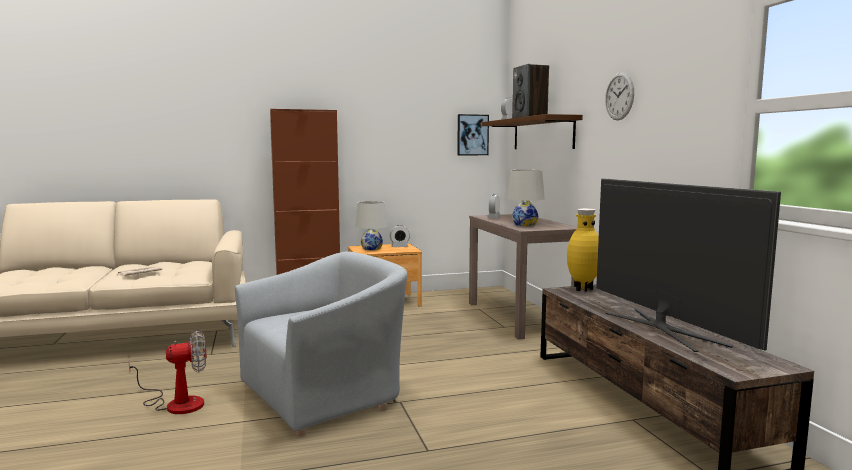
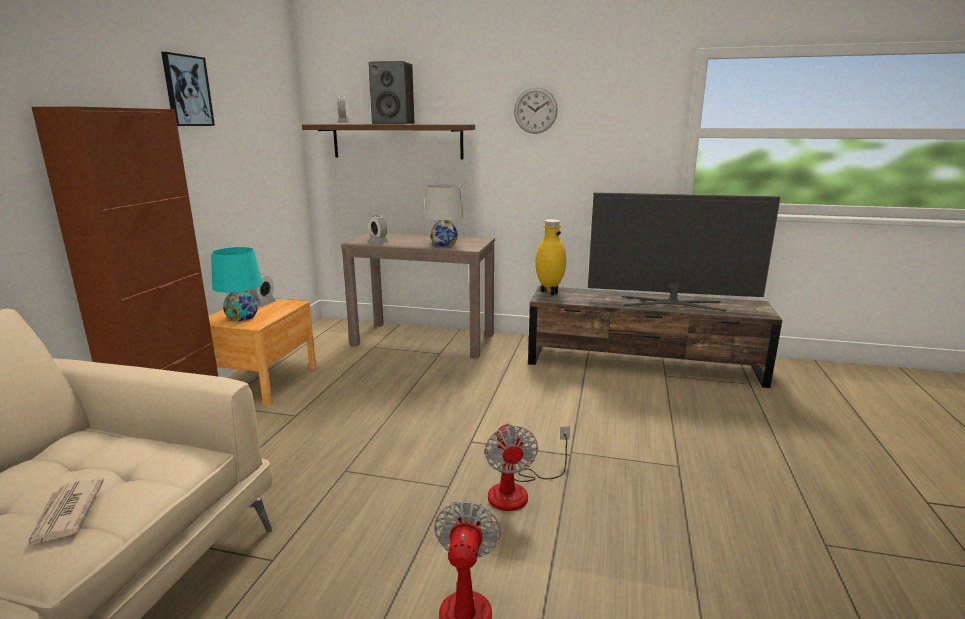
camera: 60 degrees left, 10 degrees up
(324, 394) = (518, 491): grey armchair -> fan
(371, 248) = (242, 317): white table lamp -> turquoise table lamp
(472, 135) = (281, 140): picture -> picture (187, 91)

